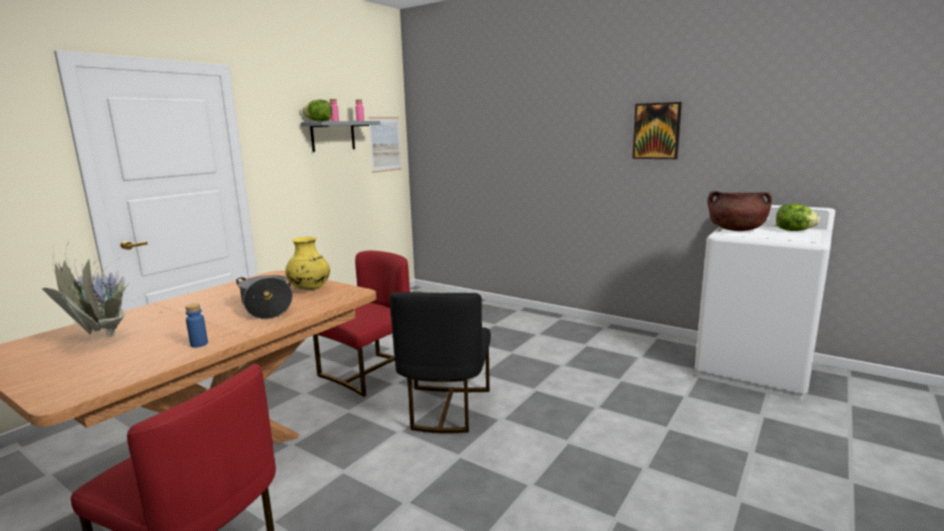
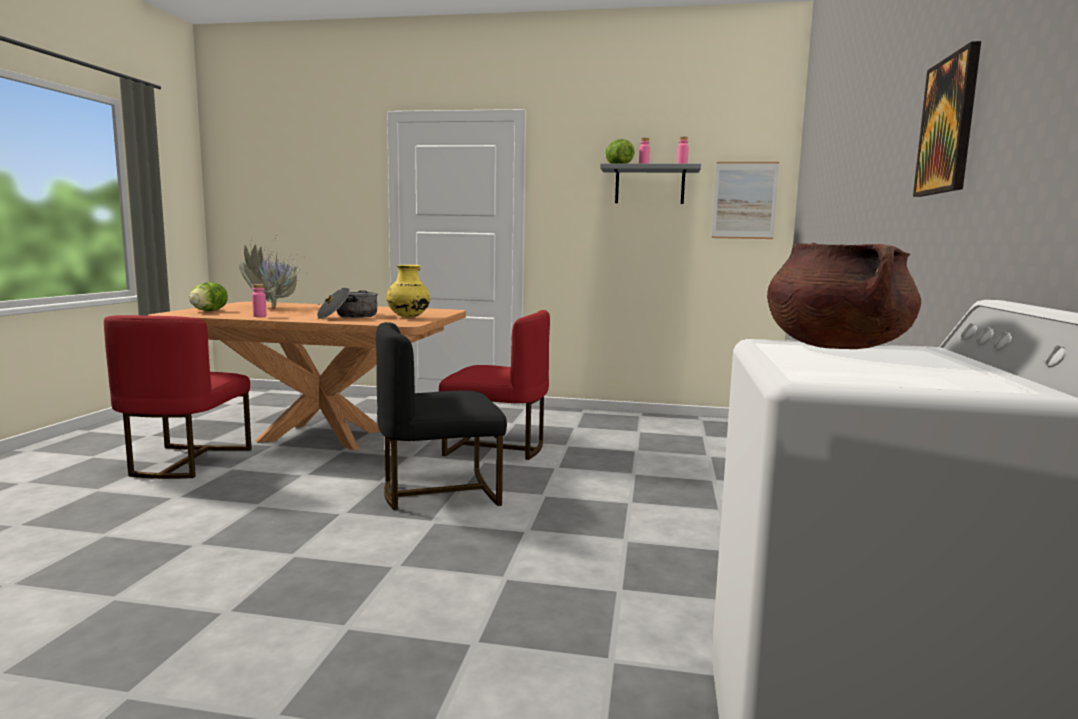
camera: 65 degrees right, 5 degrees down
(199, 344) = (259, 316): blue bottle -> pink bottle
(793, 231) = (942, 374): lettuce -> lettuce (208, 311)

